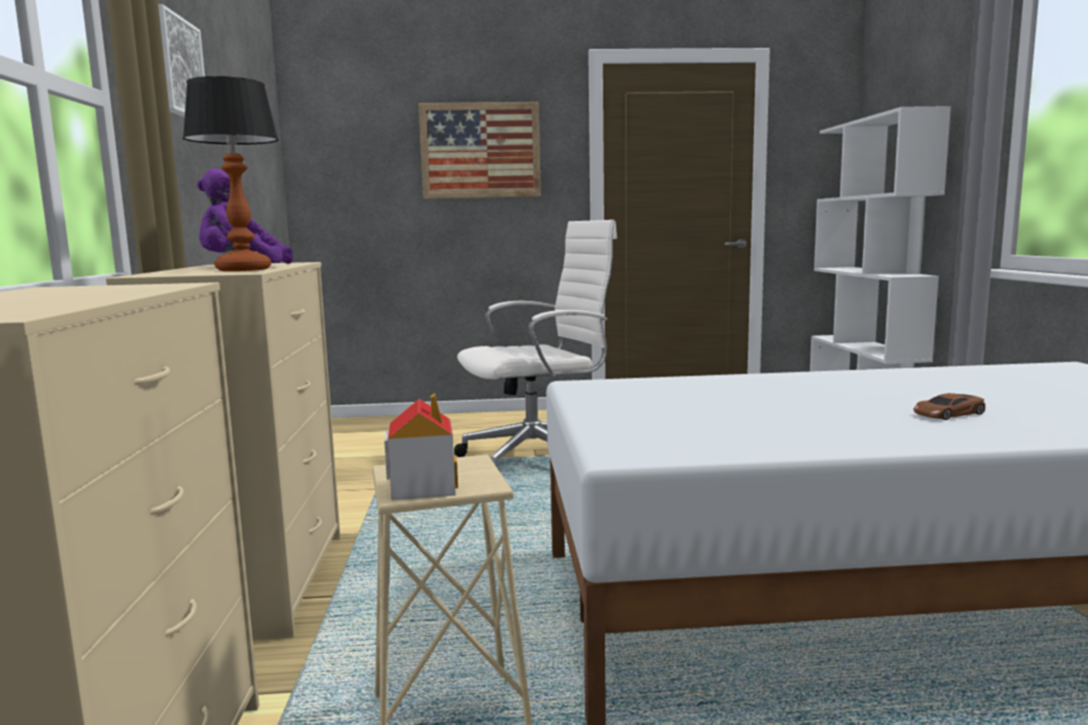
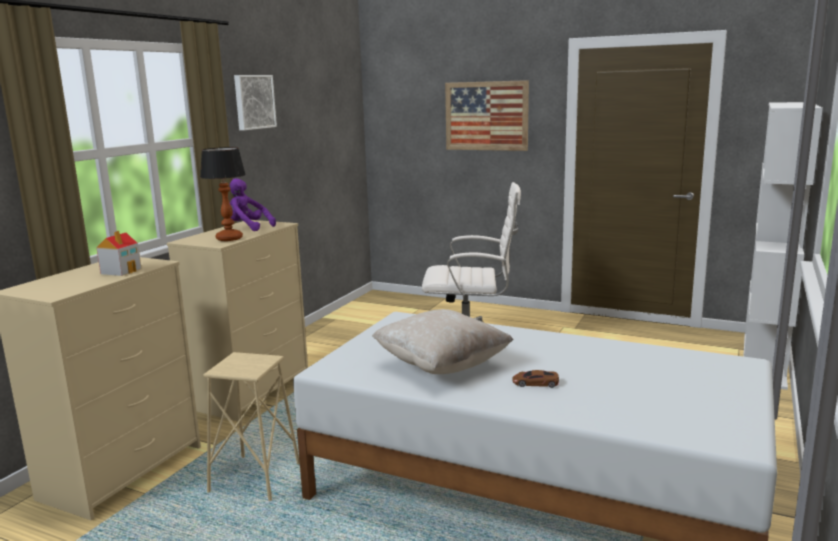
camera: 30 degrees right, 5 degrees up
(423, 487) = (231, 368): toy house -> toy house (121, 271)
(786, 419) = (441, 366): none -> beige pillow

